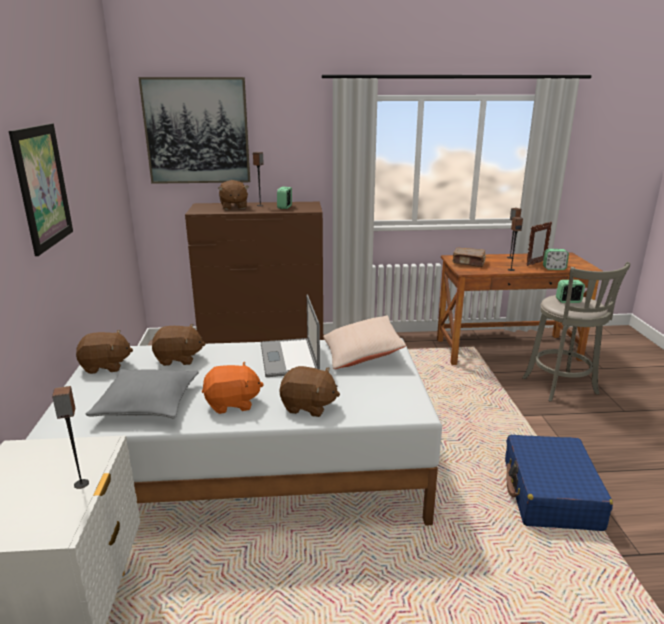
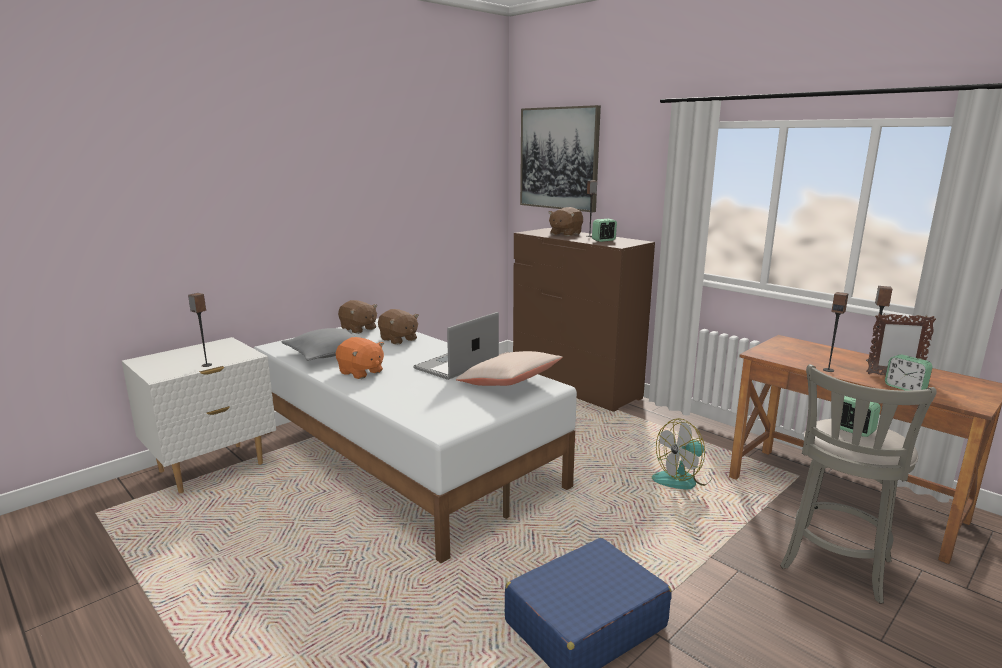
camera: 50 degrees right, 5 degrees down
(42, 187) = (347, 183): picture -> none
(308, 406) = (391, 393): brown plush toy -> none
(436, 379) = (682, 479): none -> fan
(469, 263) = (790, 349): brown book -> none

